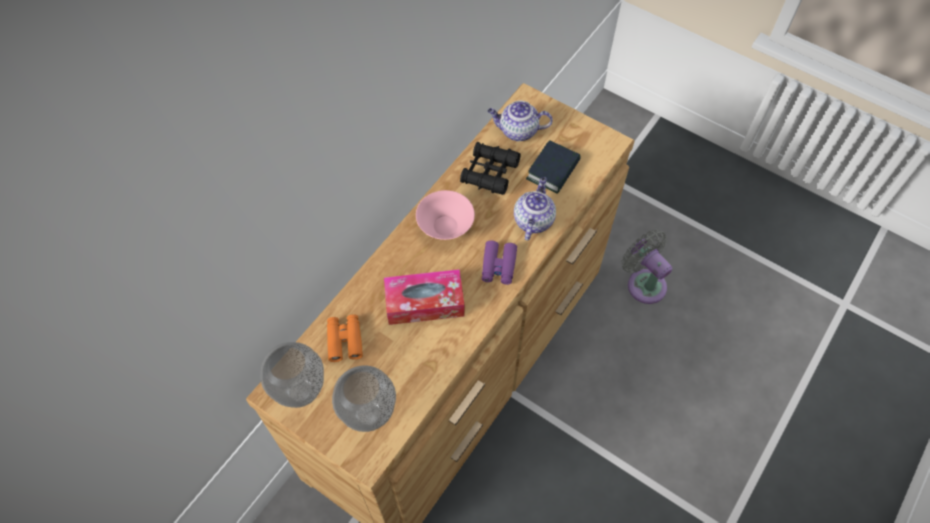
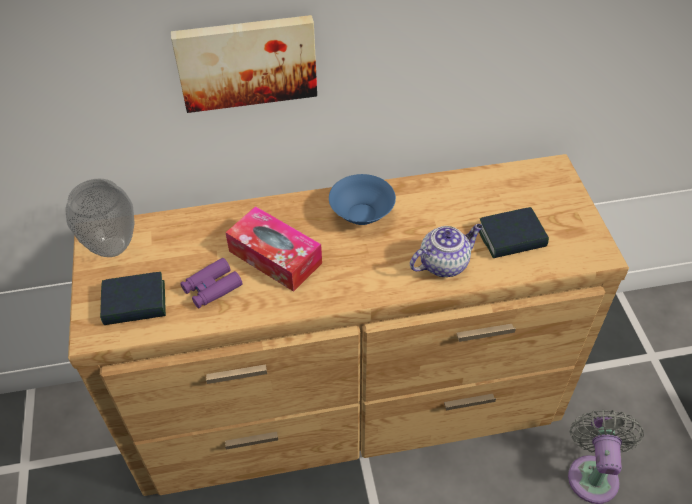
camera: 45 degrees right, 10 degrees down
(336, 175) = (246, 61): none -> picture
(345, 340) = (185, 237): orange binoculars -> none
(370, 415) = (135, 303): vase -> book
(445, 225) = (362, 214): pink bowl -> blue bowl
(489, 173) = (449, 201): black binoculars -> none
(498, 266) = (369, 276): purple binoculars -> purple binoculars (212, 288)
(517, 131) = (514, 186): teapot -> none

